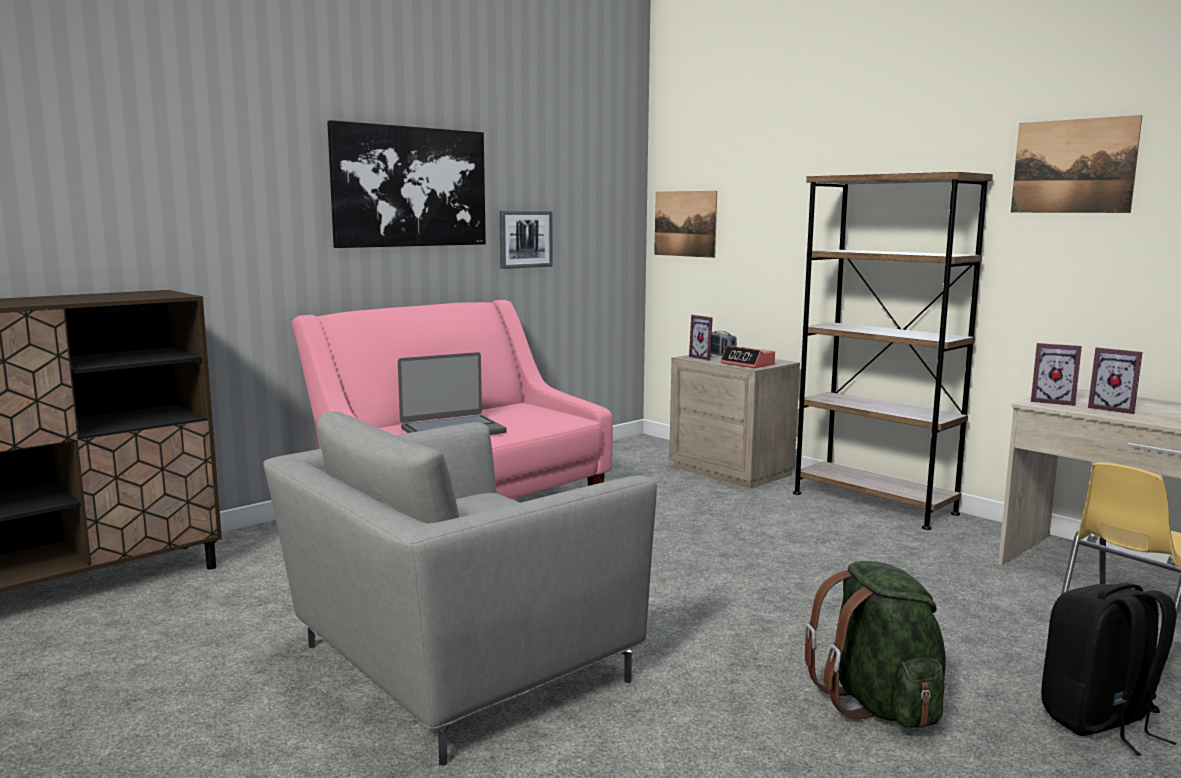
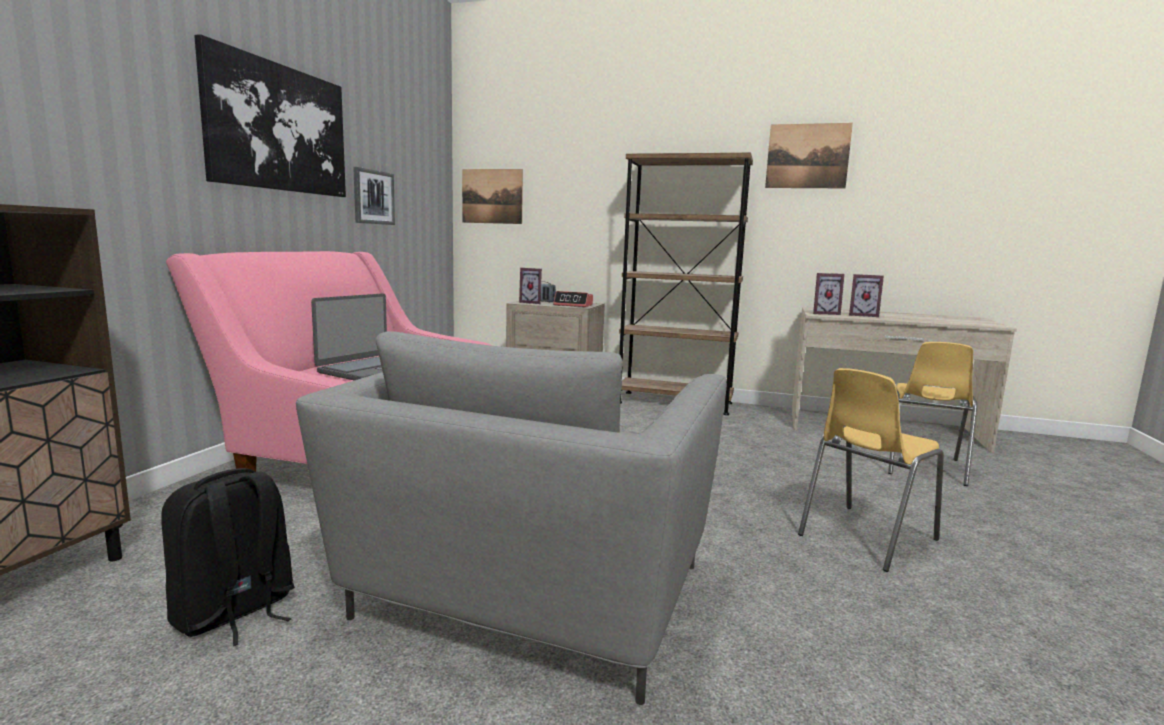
camera: 30 degrees left, 0 degrees up
(878, 703) = (865, 537): green backpack -> yellow chair
(1100, 722) = (979, 516): black backpack -> black backpack (234, 613)

